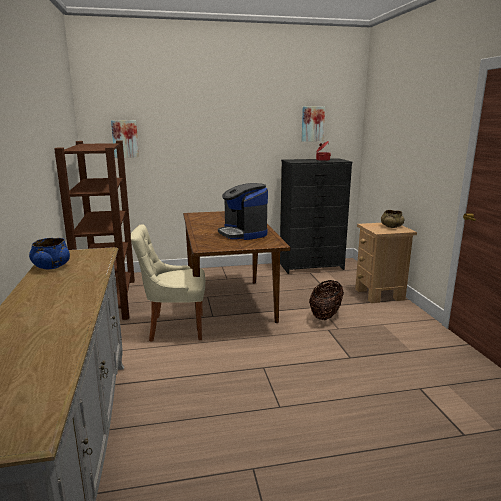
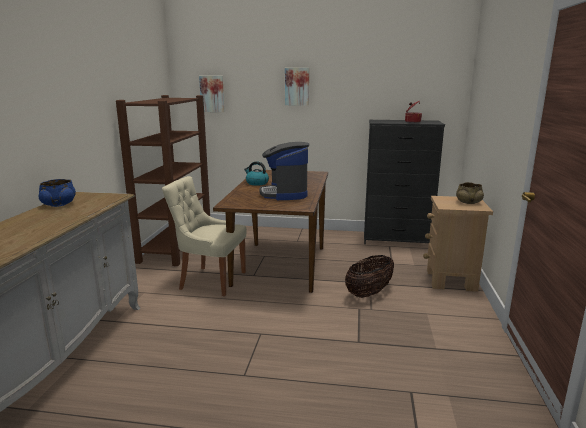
camera: 20 degrees right, 0 degrees up
(203, 226) = (257, 183): none -> kettle
(312, 124) = (407, 80): picture -> picture (297, 86)

